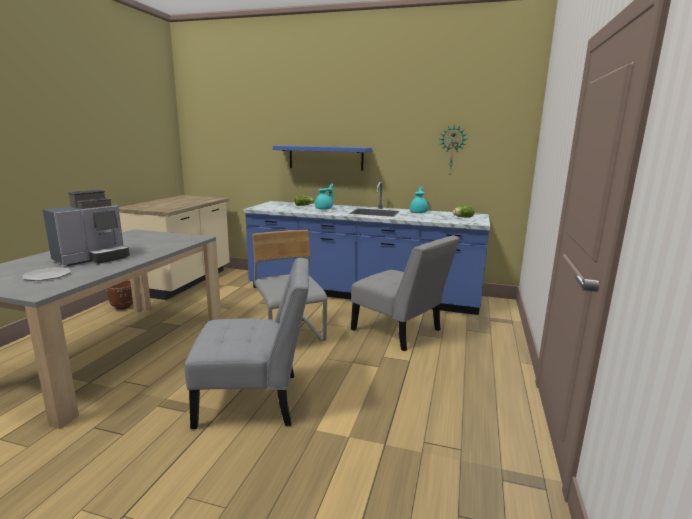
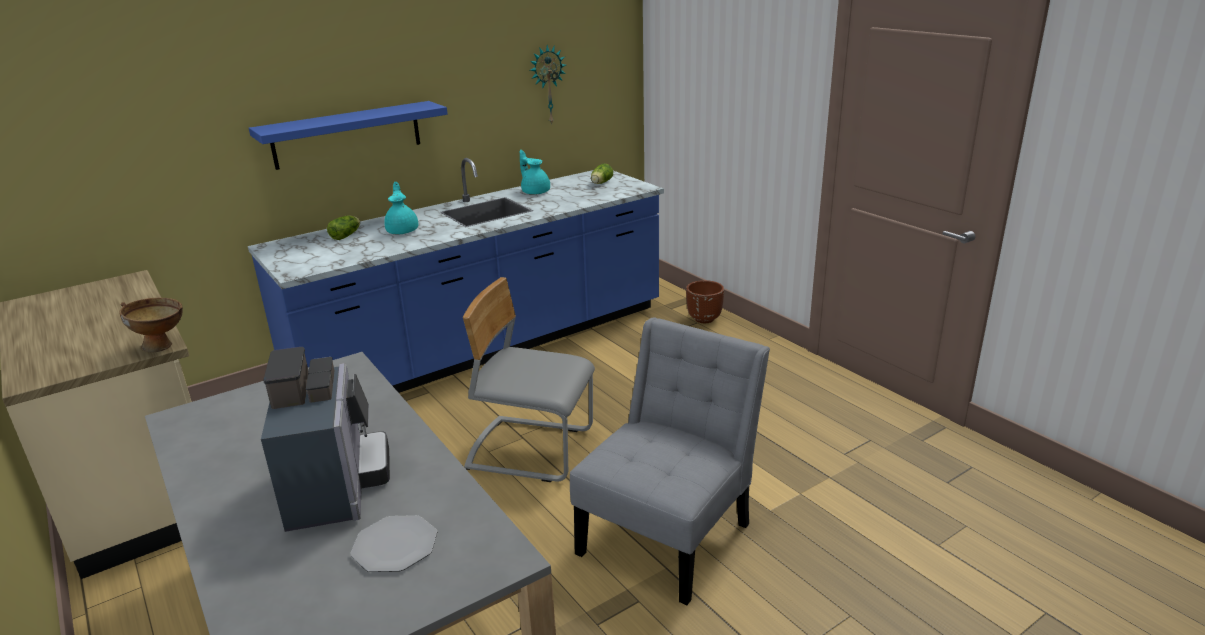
camera: 50 degrees left, 10 degrees up
(123, 307) = (153, 595): brown planter -> brown planter (704, 319)
(165, 210) = (163, 346): none -> brown bowl
(400, 332) = (627, 370): grey chair -> none

